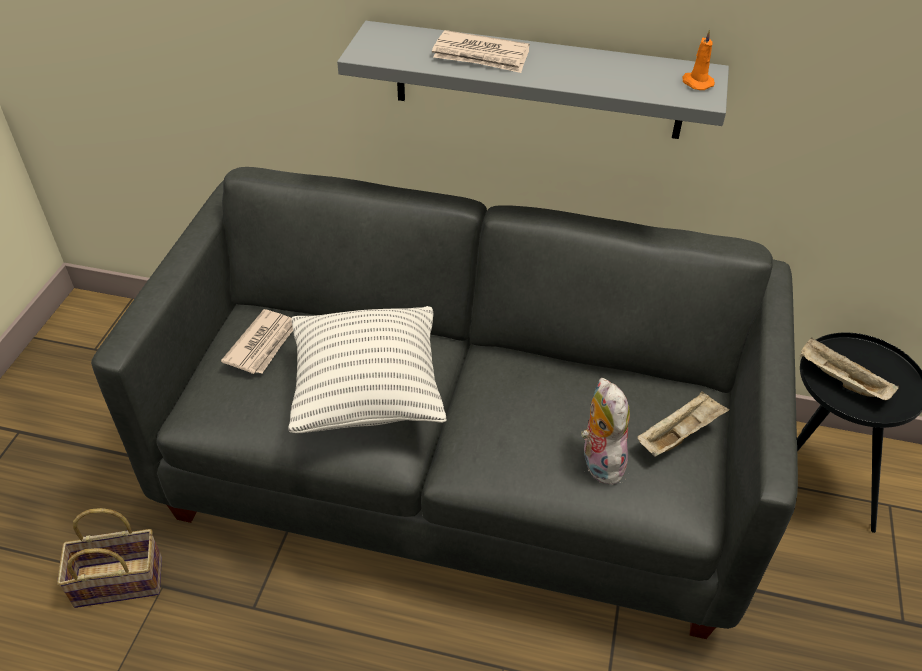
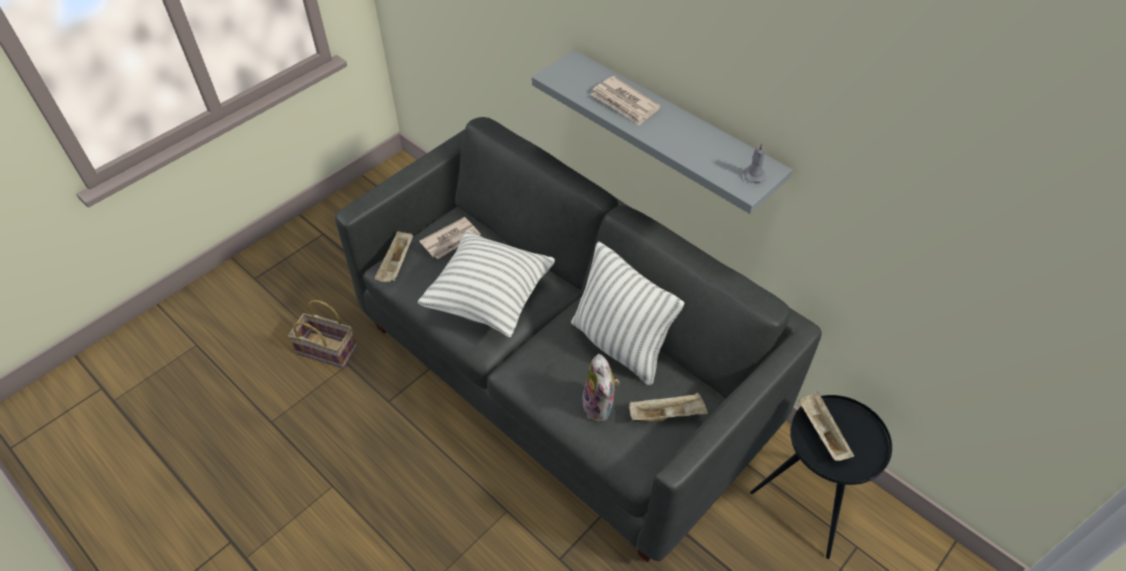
camera: 30 degrees right, 5 degrees up
(204, 405) = (396, 265): none -> beige tray
(565, 381) = (620, 345): none -> pillow
(598, 461) = (600, 406): plush toy -> plush toy turned 150 degrees clockwise
(696, 82) = (753, 175): orange candle -> grey candle

